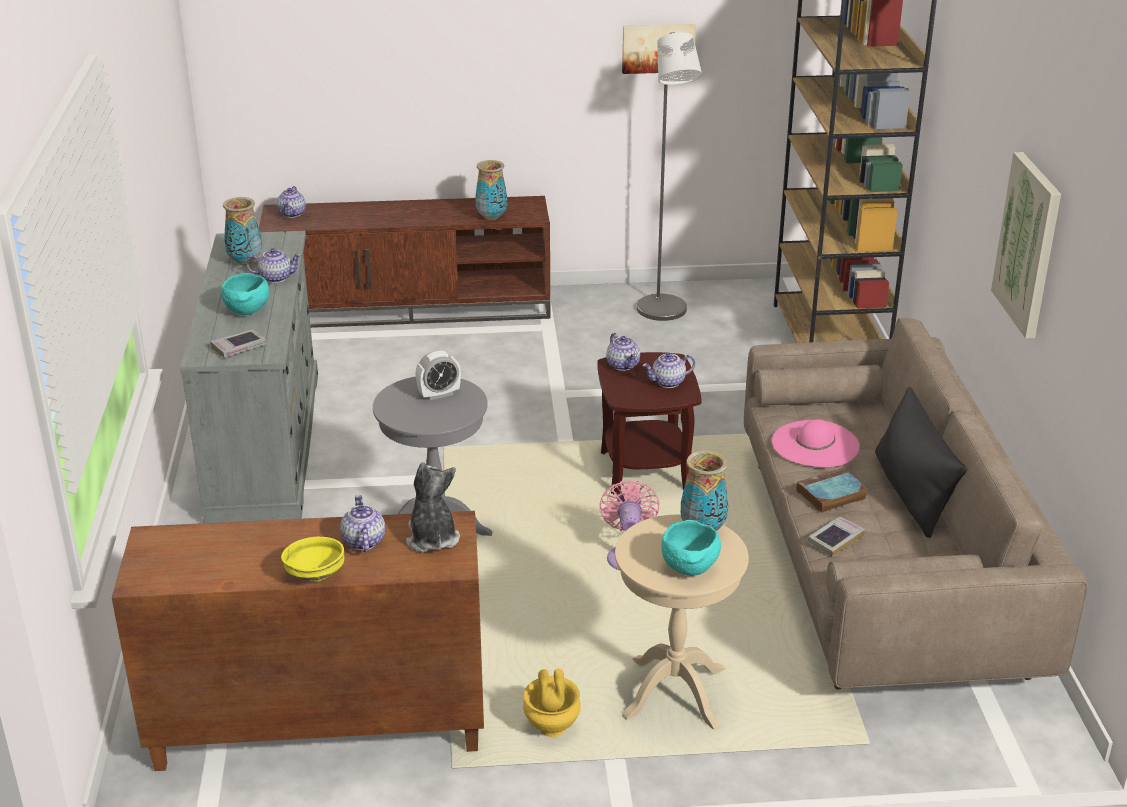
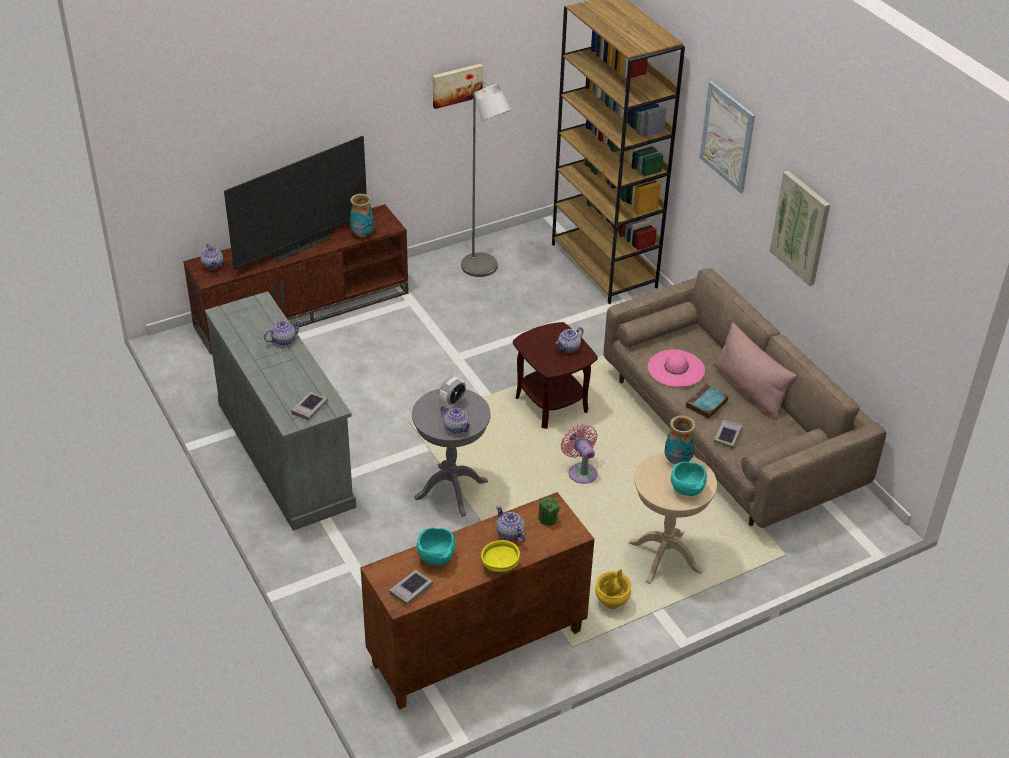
camera: 25 degrees left, 10 degrees up
(169, 570) = (411, 590): none -> book
(246, 262) = (250, 331): vase -> none
(247, 312) = (289, 376): turquoise bowl -> turquoise bowl (437, 558)
(409, 215) = (302, 246): none -> television
(432, 538) = (548, 519): plush toy -> green candle
(623, 365) = (531, 341): teapot -> teapot (456, 427)
(911, 492) = (749, 389): black pillow -> pink pillow
(969, 120) = (727, 136): none -> picture

